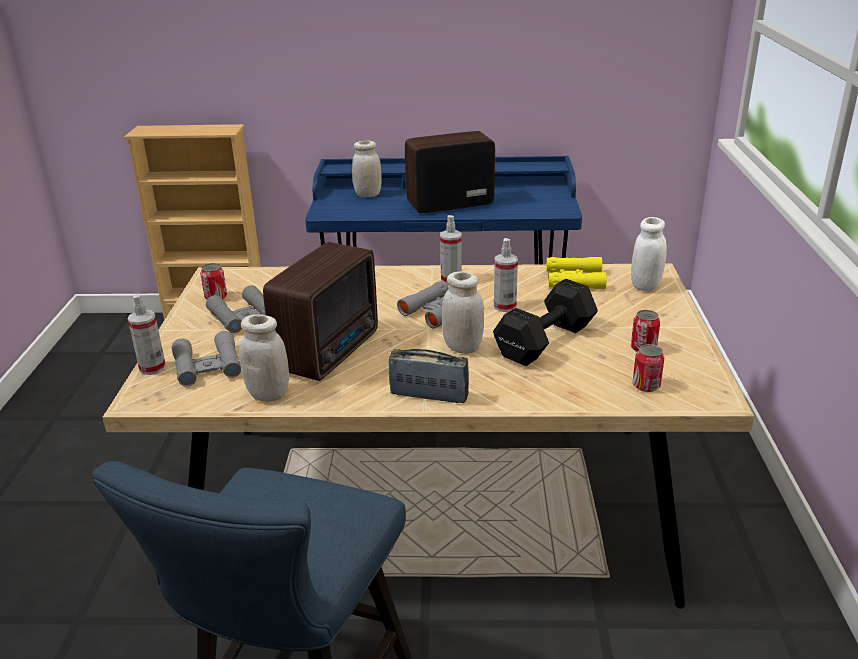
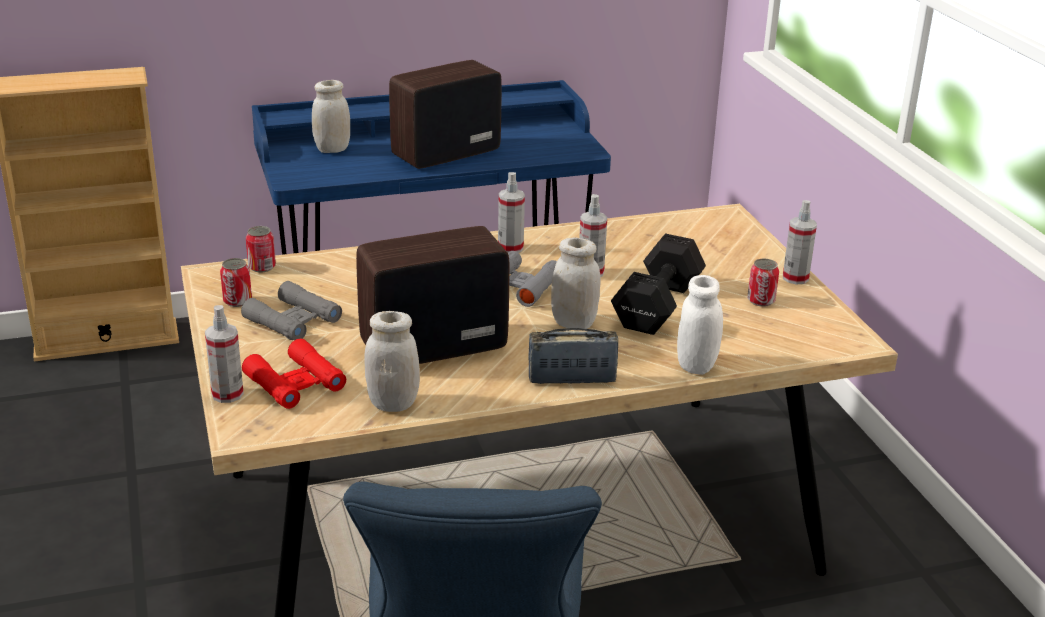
camera: 20 degrees left, 0 degrees up
(207, 366) = (295, 383): grey binoculars -> red binoculars
(331, 351) = (429, 346): radio -> radio turned 120 degrees counterclockwise
(574, 279) = (648, 233): yellow binoculars -> none
(645, 286) = (726, 232): white jar -> white jar (696, 365)
(646, 385) = (784, 338): can -> can (262, 267)
(688, 332) = (795, 278): none -> spray bottle

